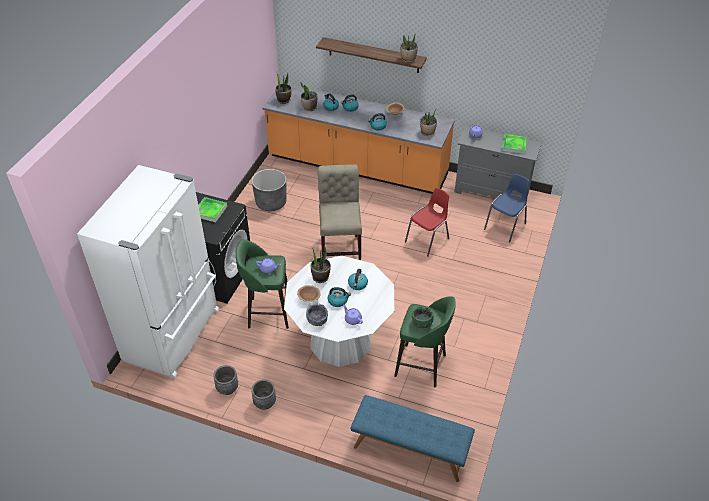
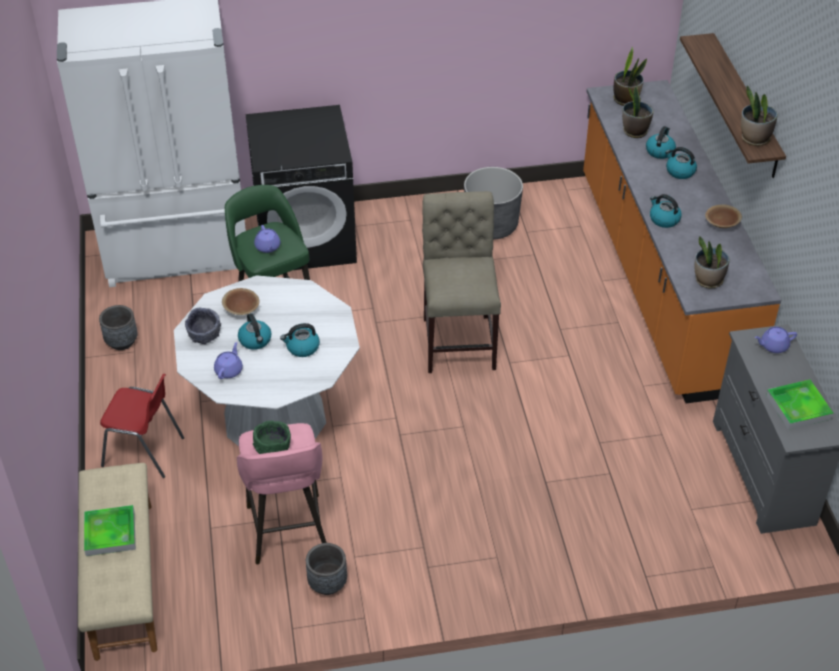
camera: 60 degrees right, 0 degrees up
(210, 211) = (312, 137): tray -> tray (110, 533)
(265, 403) = (119, 388): grey planter -> grey planter (327, 583)
(320, 277) = (289, 304): potted plant -> none
(340, 249) = (459, 339): beige chair -> beige chair turned 60 degrees counterclockwise
(410, 450) = (122, 579): blue bench -> beige bench
(422, 366) = (287, 531): green stool -> pink stool
(428, 240) = (563, 433): red chair -> red chair (144, 452)
(505, 226) = (688, 524): blue chair -> none

